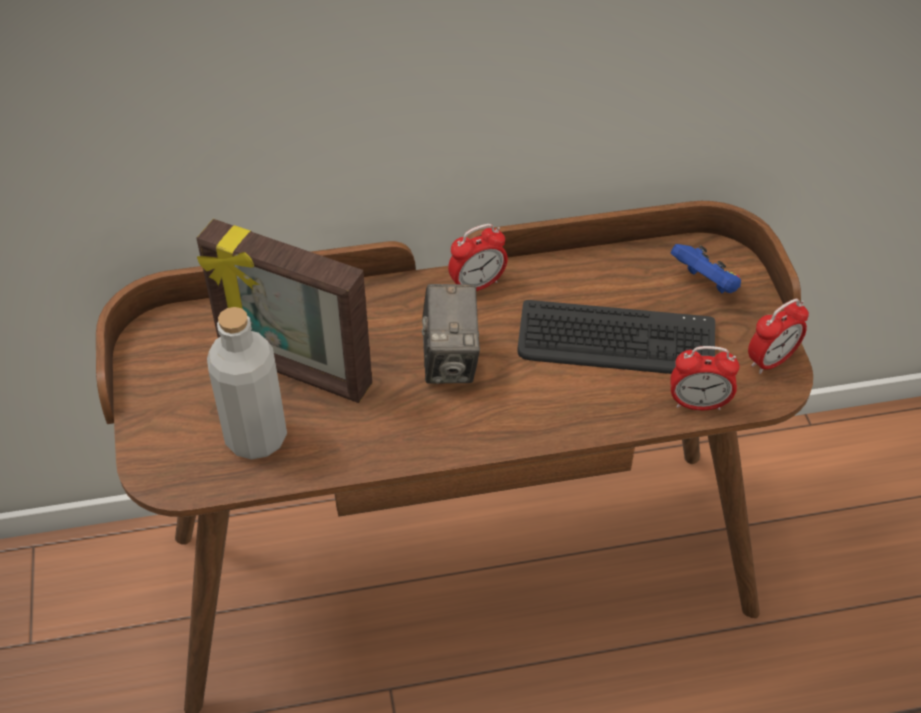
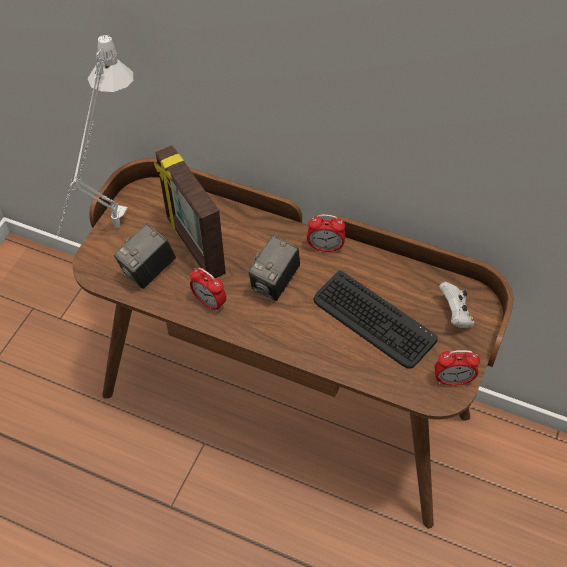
camera: 35 degrees right, 5 degrees up
(157, 416) = (113, 235): none -> grey table lamp
(256, 437) = (149, 271): grey bottle -> camera
(698, 404) = (387, 381): alarm clock -> alarm clock (209, 302)
(705, 284) = (455, 314): blue game controller -> white game controller

